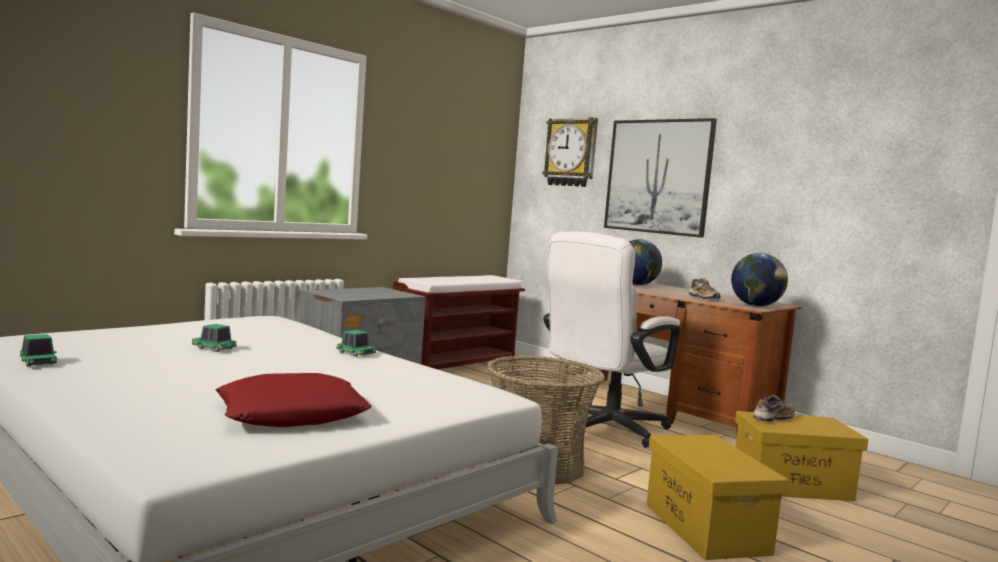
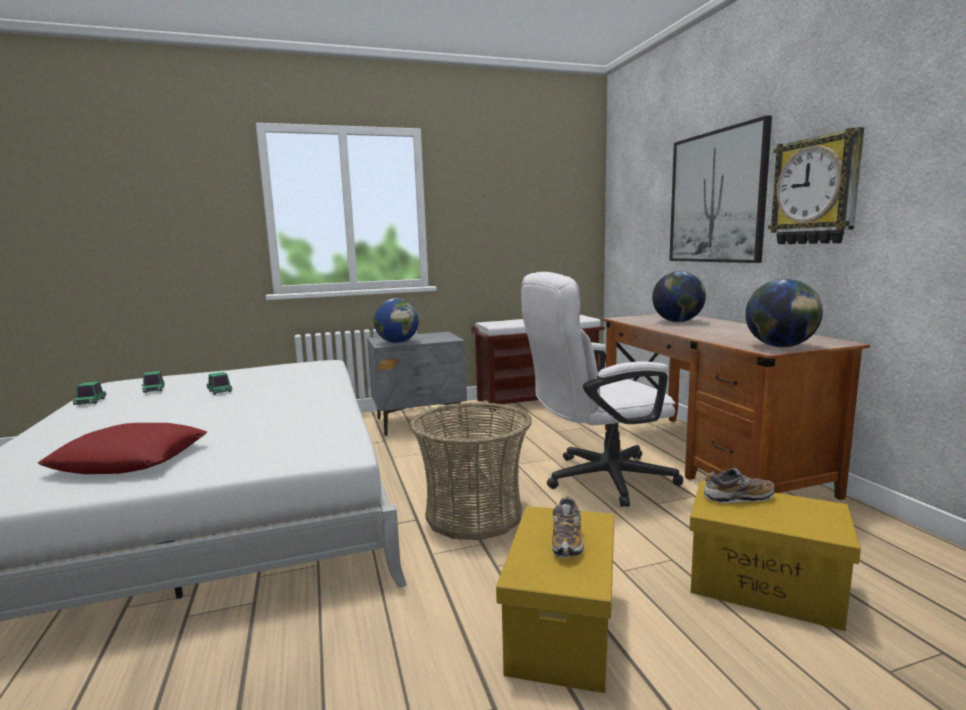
camera: 30 degrees right, 5 degrees up
(355, 353) = (319, 397): toy car -> toy car (154, 390)
(356, 296) = (397, 342): none -> globe
(571, 152) = (643, 185): wall clock -> wall clock (816, 191)
(703, 298) = (725, 337): shoe -> shoe (567, 542)

